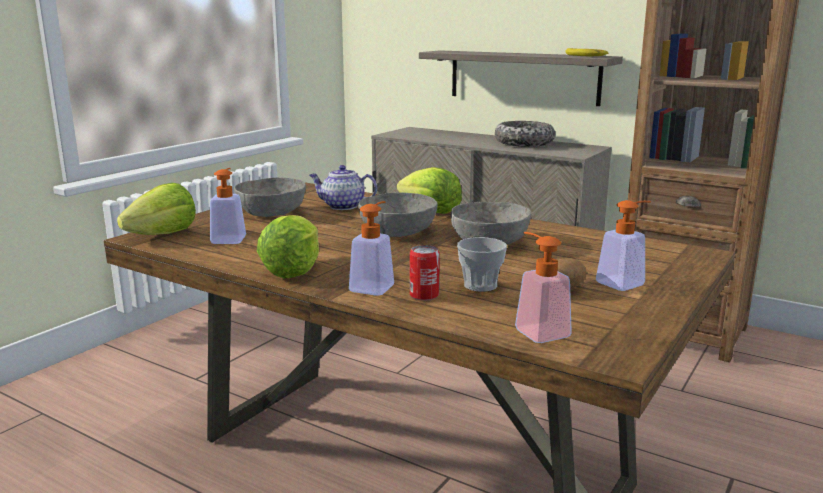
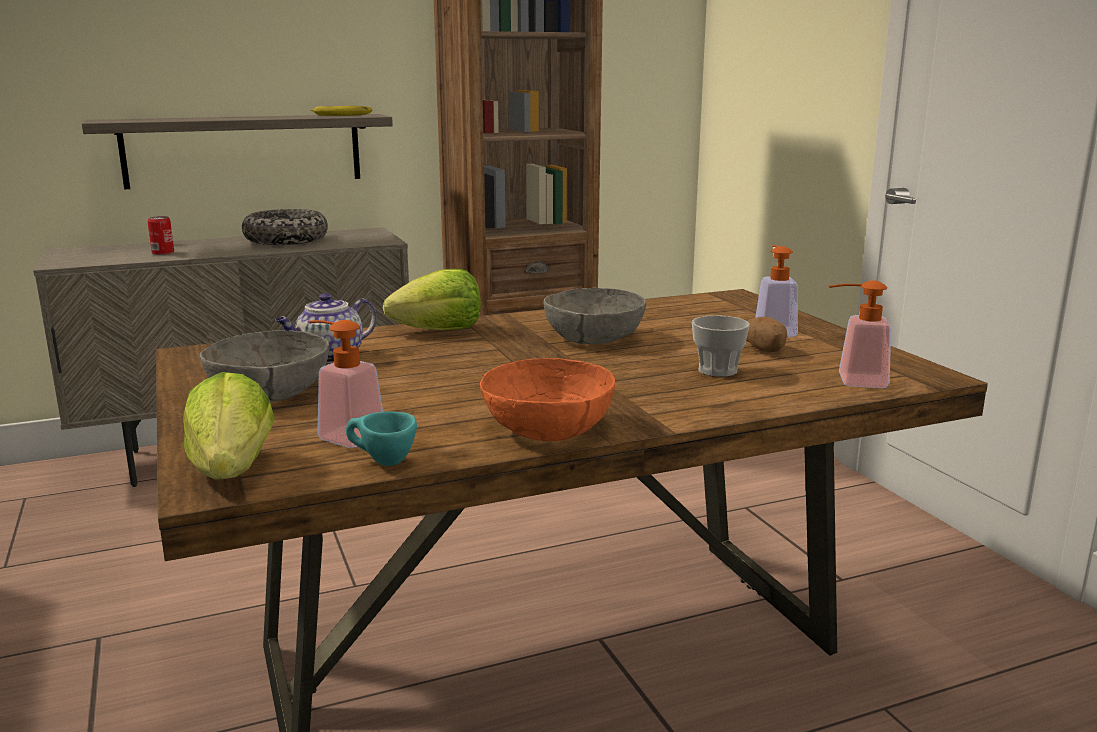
camera: 55 degrees left, 0 degrees up
(201, 253) = (381, 462): none -> turquoise cup
(293, 270) = (548, 428): lettuce -> orange bowl
(375, 286) = (660, 406): soap dispenser -> none
(397, 231) = (488, 358): grey bowl -> none
(424, 295) = (717, 395): can -> can (163, 253)

